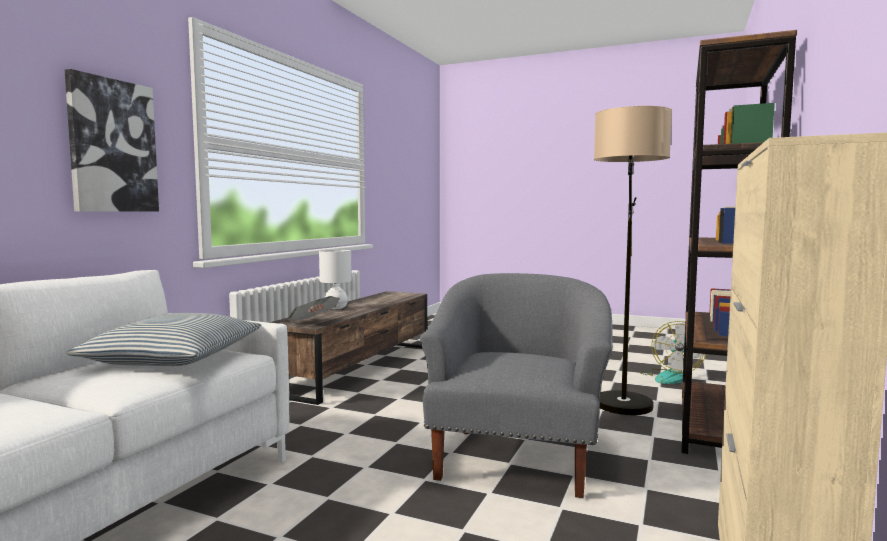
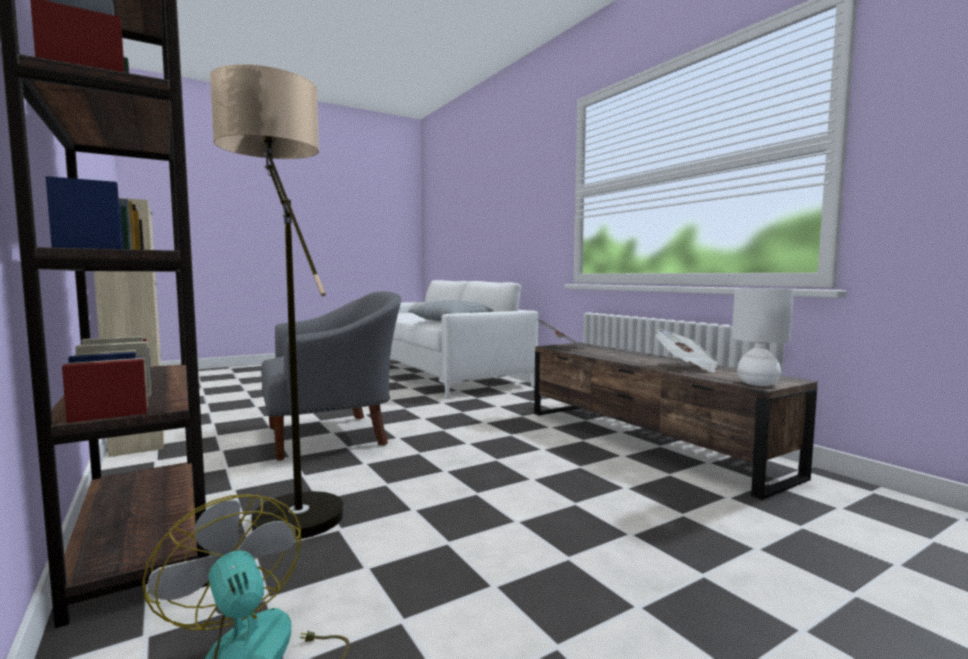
camera: 125 degrees right, 0 degrees up
(112, 146) = (534, 211): picture -> none
(336, 308) = (640, 355): white table lamp -> white table lamp (757, 384)
(376, 301) = (687, 367): none -> newspaper
(517, 457) = (333, 436): grey armchair -> grey armchair turned 75 degrees counterclockwise

